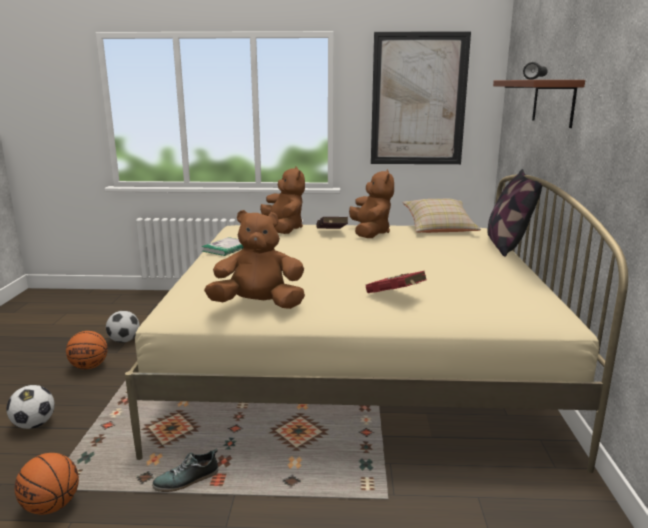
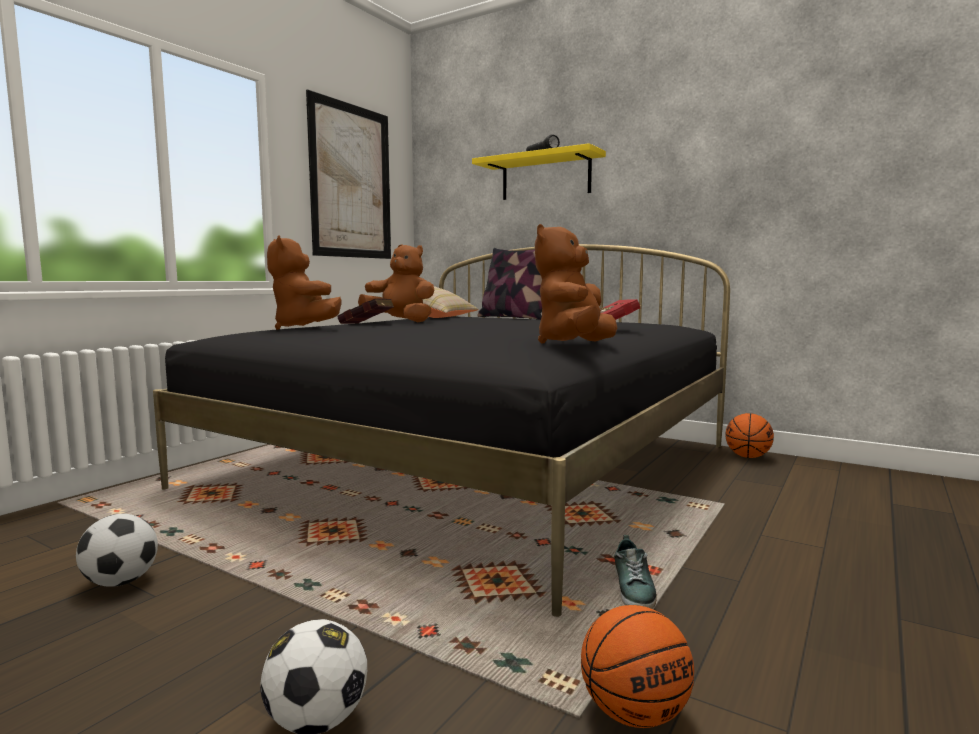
camera: 60 degrees left, 10 degrees down
(89, 367) = (162, 630): basketball -> basketball (747, 457)
(226, 248) = (330, 338): book -> none
(284, 229) = (303, 328): brown plush toy -> brown plush toy turned 135 degrees counterclockwise
(358, 364) = (474, 465): beige bed -> black bed
(553, 102) = (545, 177): brown shelf -> yellow shelf

